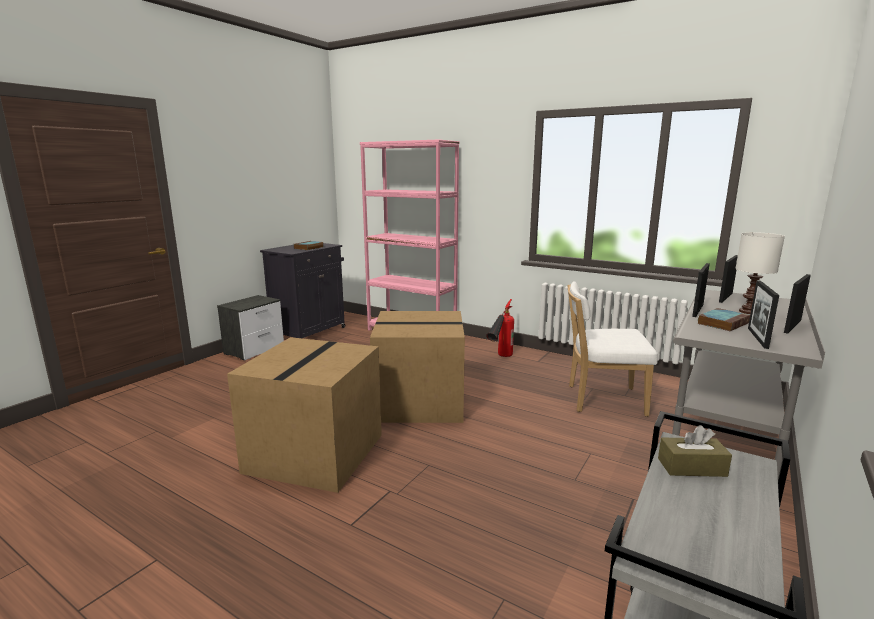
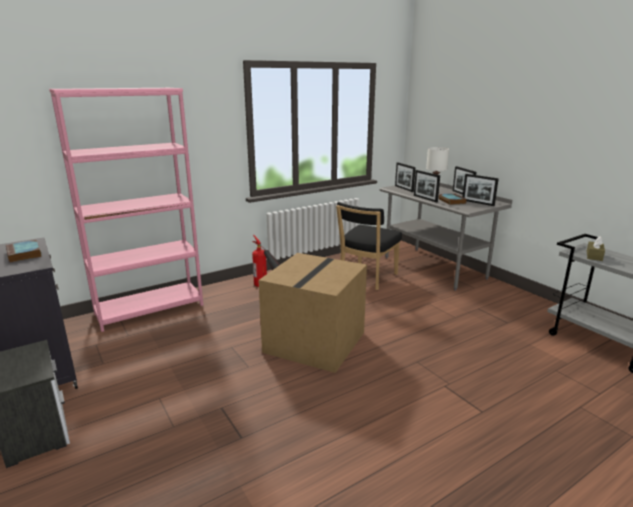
camera: 65 degrees left, 5 degrees up
(314, 452) = (369, 414): cardboard box -> none
(601, 400) = (366, 278): white chair -> black chair

